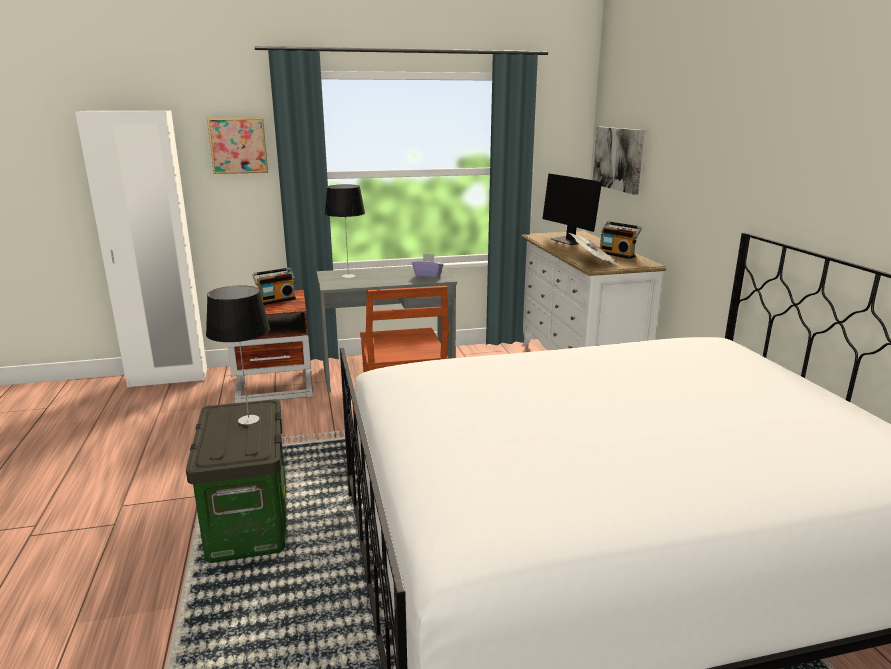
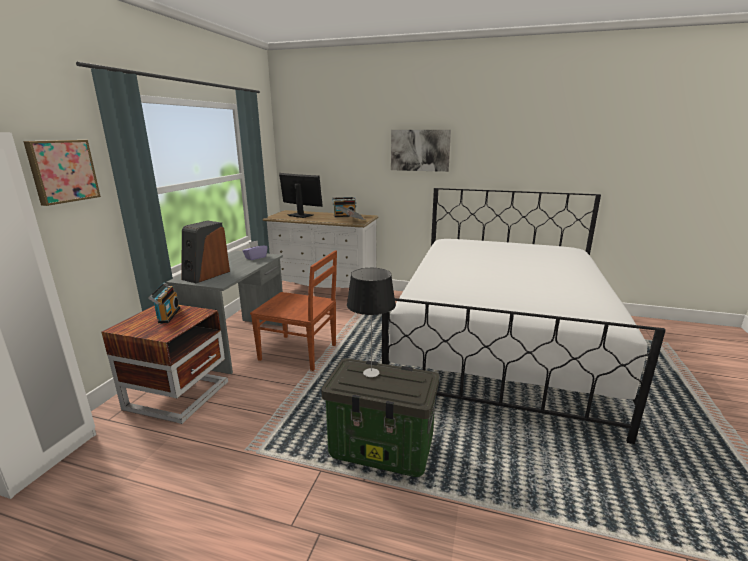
camera: 60 degrees left, 0 degrees up
(348, 276) = (206, 275): table lamp -> speaker
(570, 241) = (300, 215): monitor -> monitor turned 150 degrees counterclockwise
(618, 158) = (311, 160): picture -> picture (420, 150)

